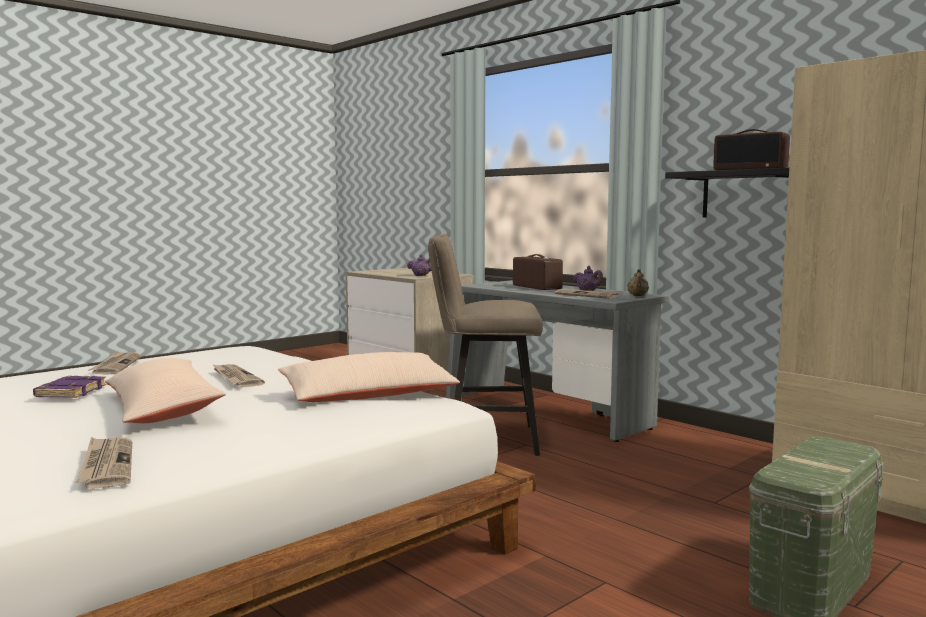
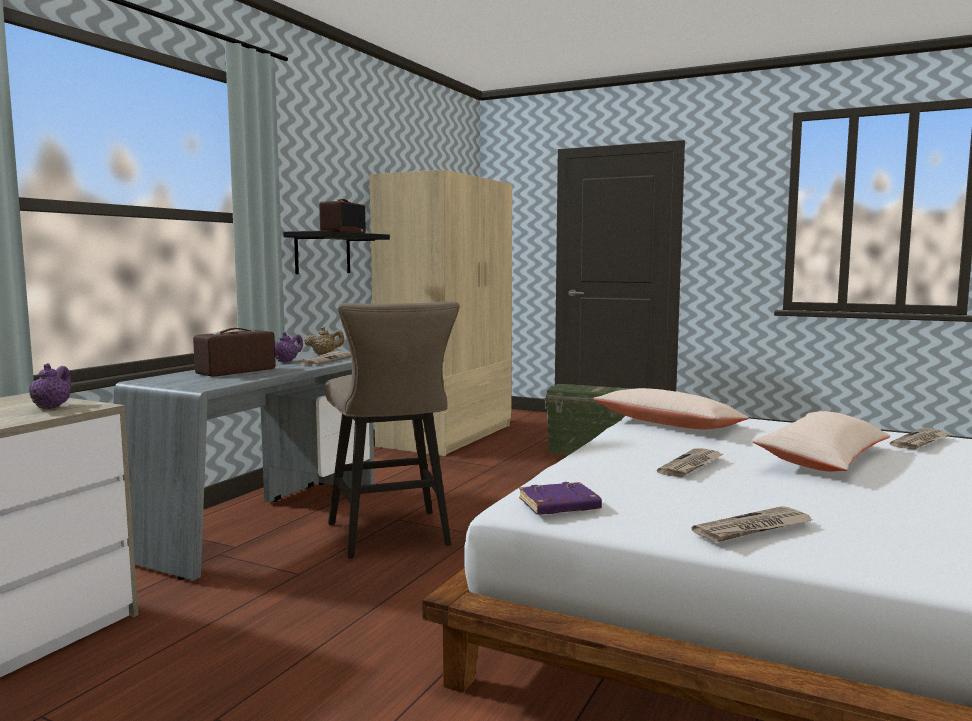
camera: 110 degrees left, 0 degrees up
(70, 392) = (875, 501): purple book -> purple book (559, 505)

